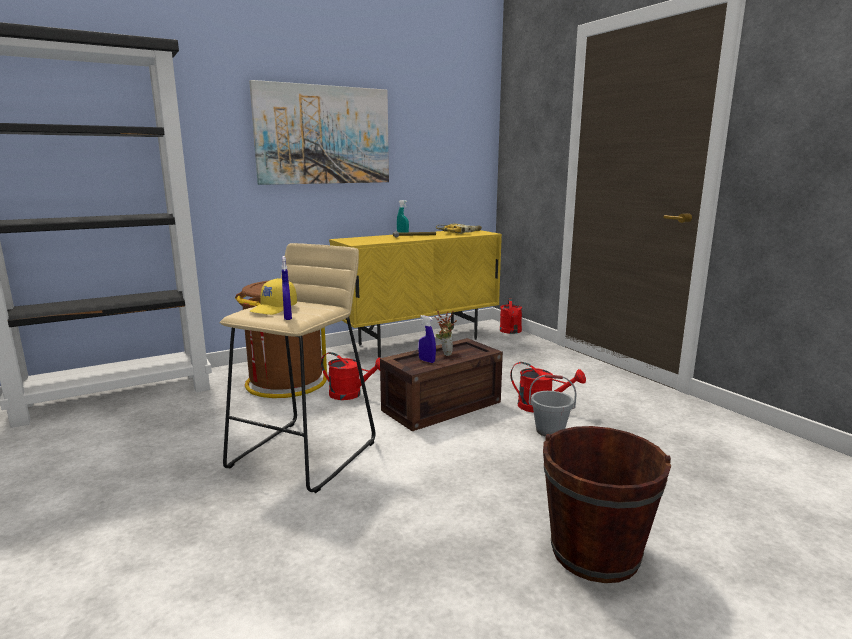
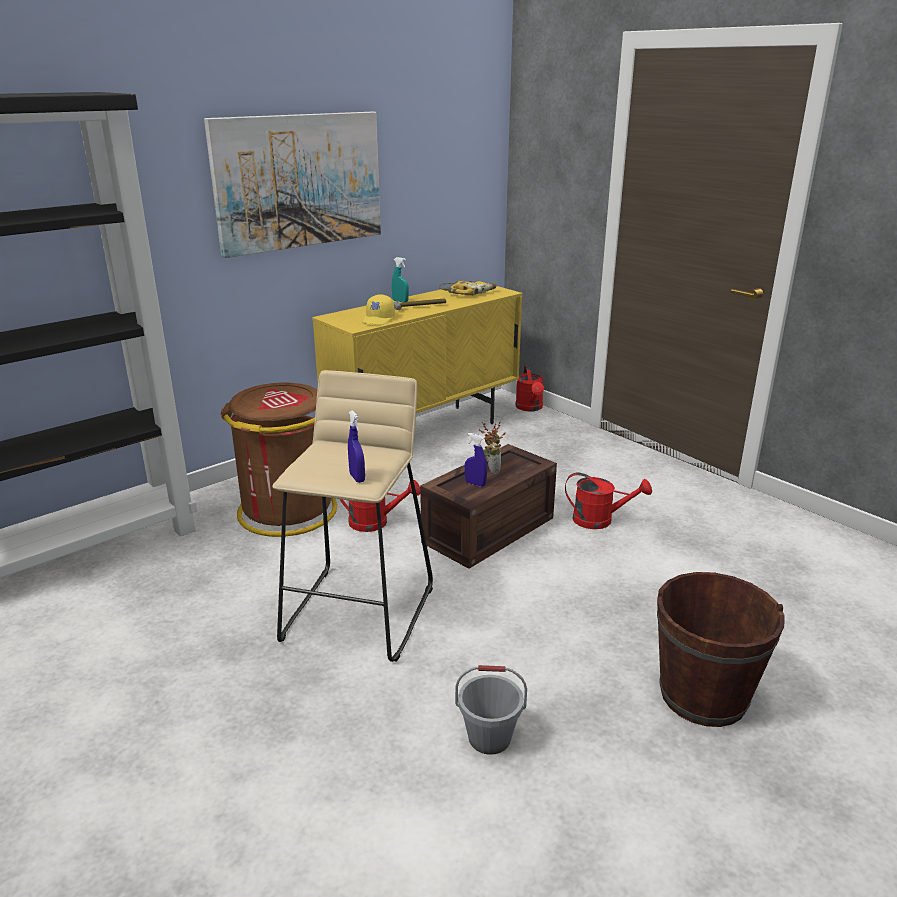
camera: 10 degrees left, 10 degrees up
(274, 309) = (329, 462): yellow cap -> yellow cap (378, 319)
(550, 431) = (619, 552): grey bucket -> grey bucket (490, 737)

